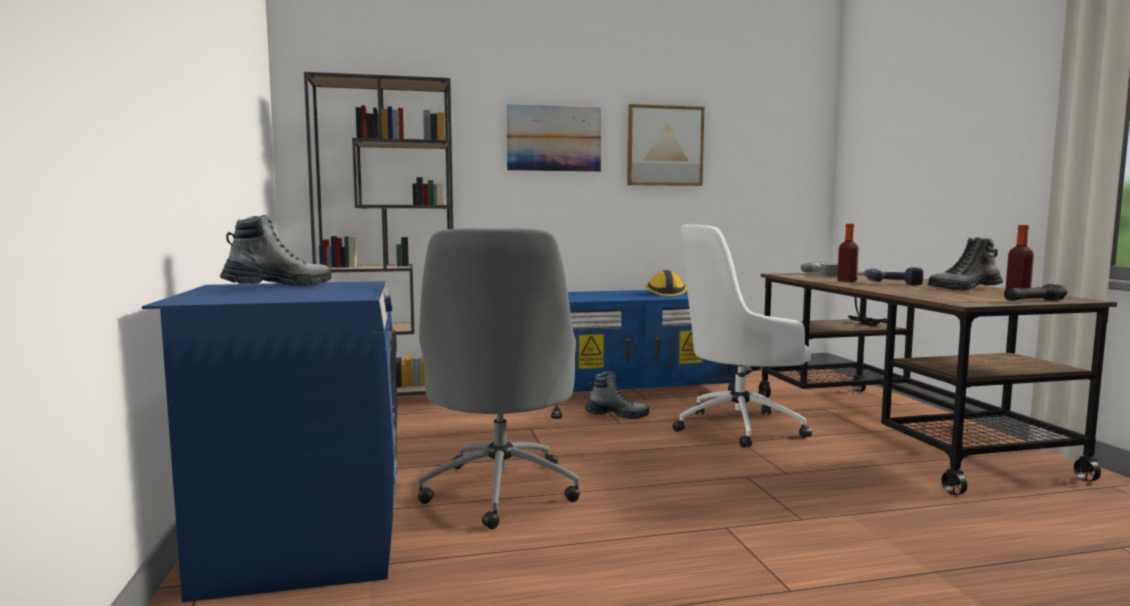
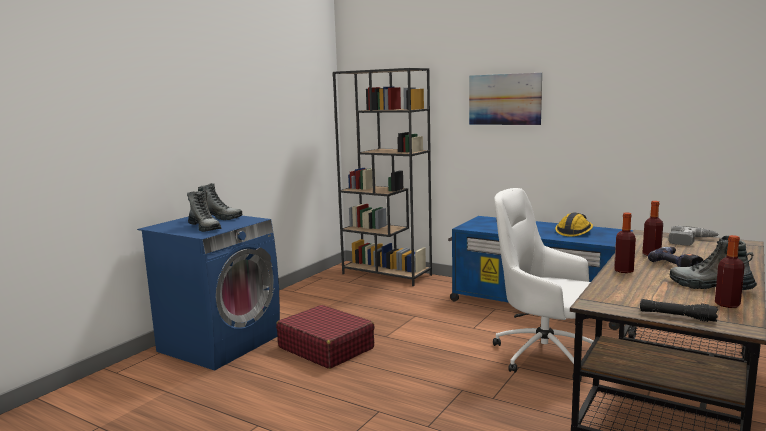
camera: 45 degrees right, 5 degrees up
(500, 491) = (326, 348): grey office chair -> red suitcase
(617, 415) = (483, 322): boot -> boot (205, 228)
(664, 146) = (600, 102): picture -> none
(880, 289) = (623, 270): none -> bottle

